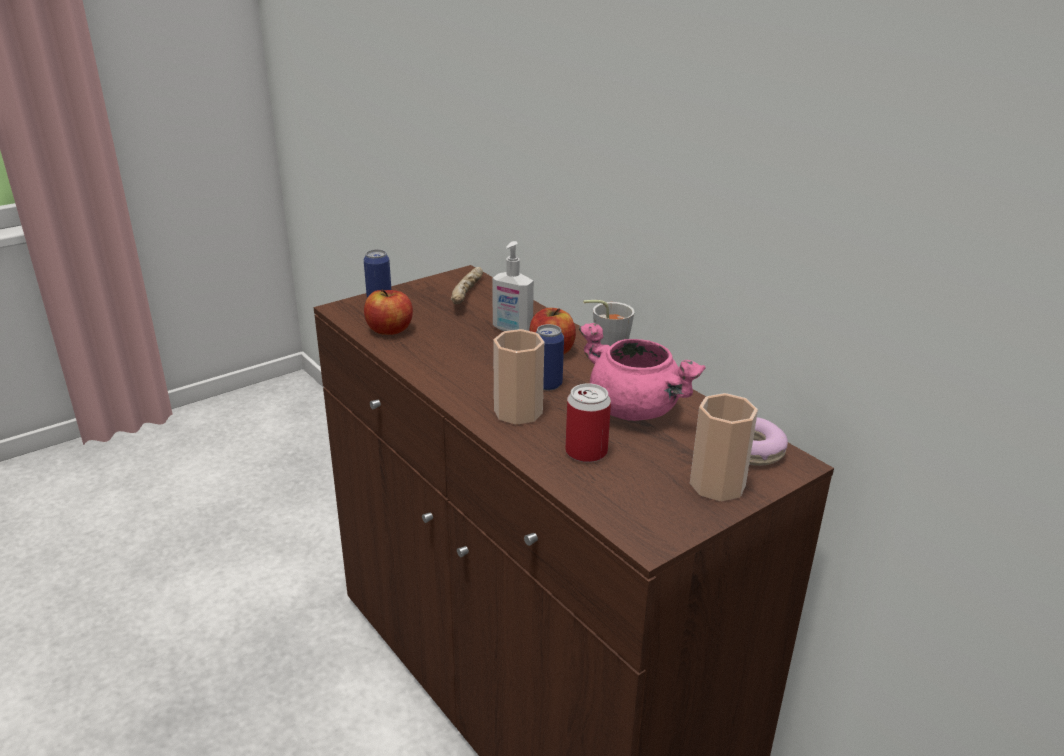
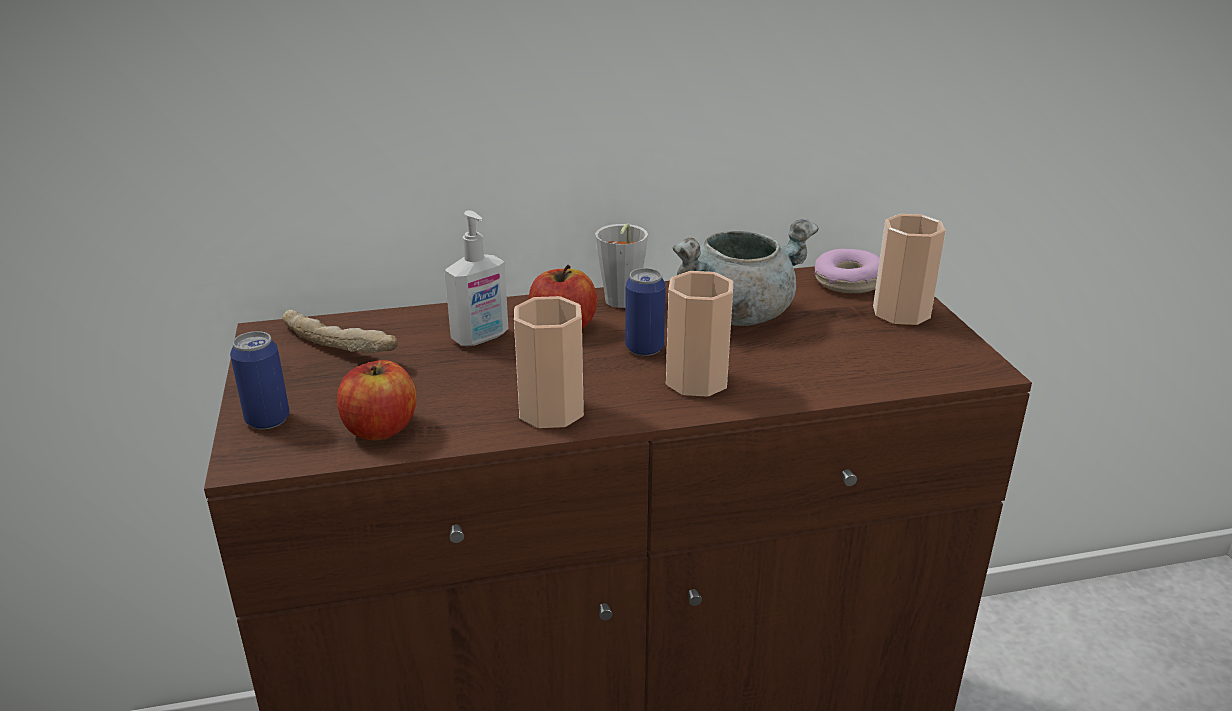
camera: 65 degrees left, 0 degrees up
(442, 371) = (551, 411): none -> cup
(586, 452) = (809, 361): can -> none
(636, 409) = (738, 313): pink cooking pot -> grey cooking pot

